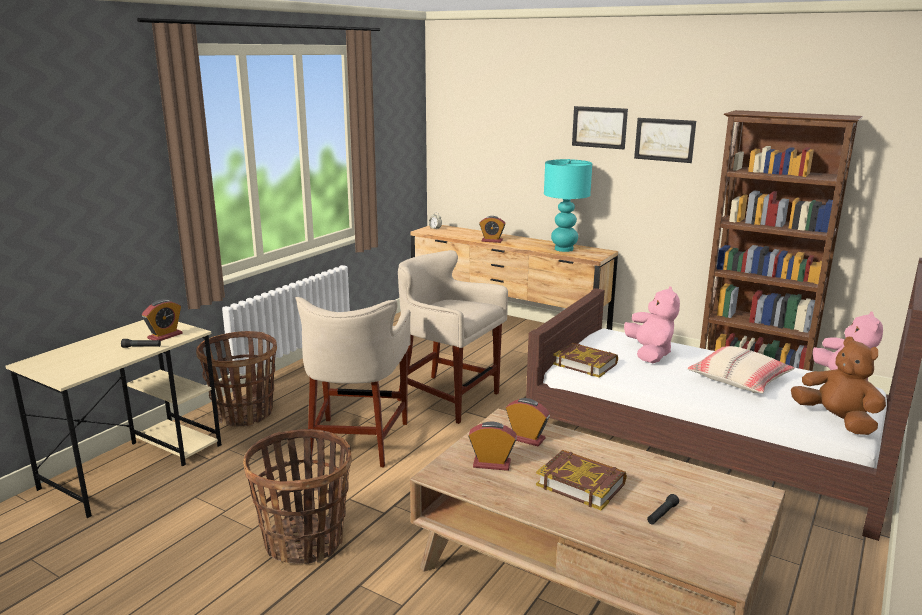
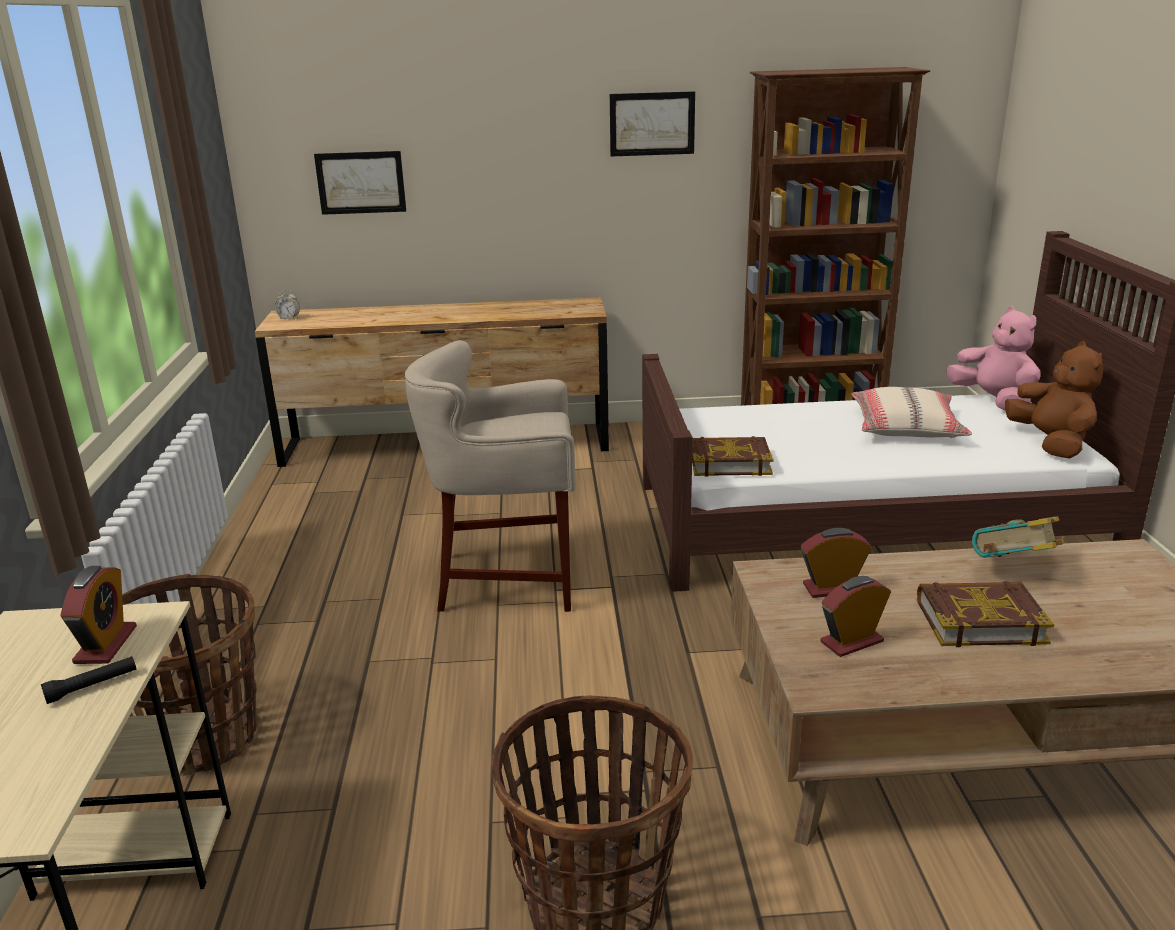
camera: 35 degrees left, 5 degrees up
(357, 441) = (461, 700): beige stool -> none
(492, 241) = (411, 319): alarm clock -> none
(563, 249) = (531, 309): turquoise table lamp -> none
(599, 127) = (550, 114): picture -> picture (361, 182)
(649, 353) = (775, 425): pink plush toy -> none
(653, 470) = (1013, 569): none -> book
(662, 514) = (1104, 619): black flashlight -> none
(836, 420) = (1050, 444): brown plush toy -> brown plush toy turned 60 degrees clockwise

